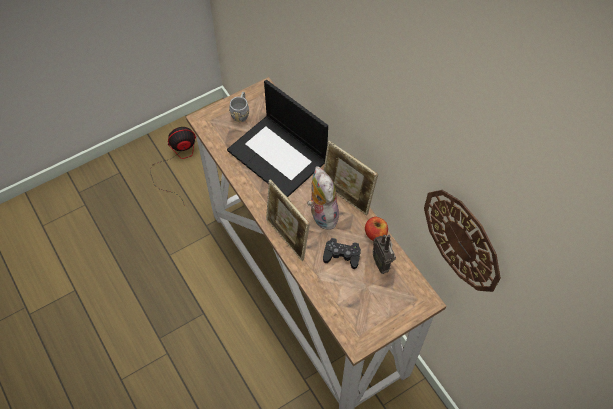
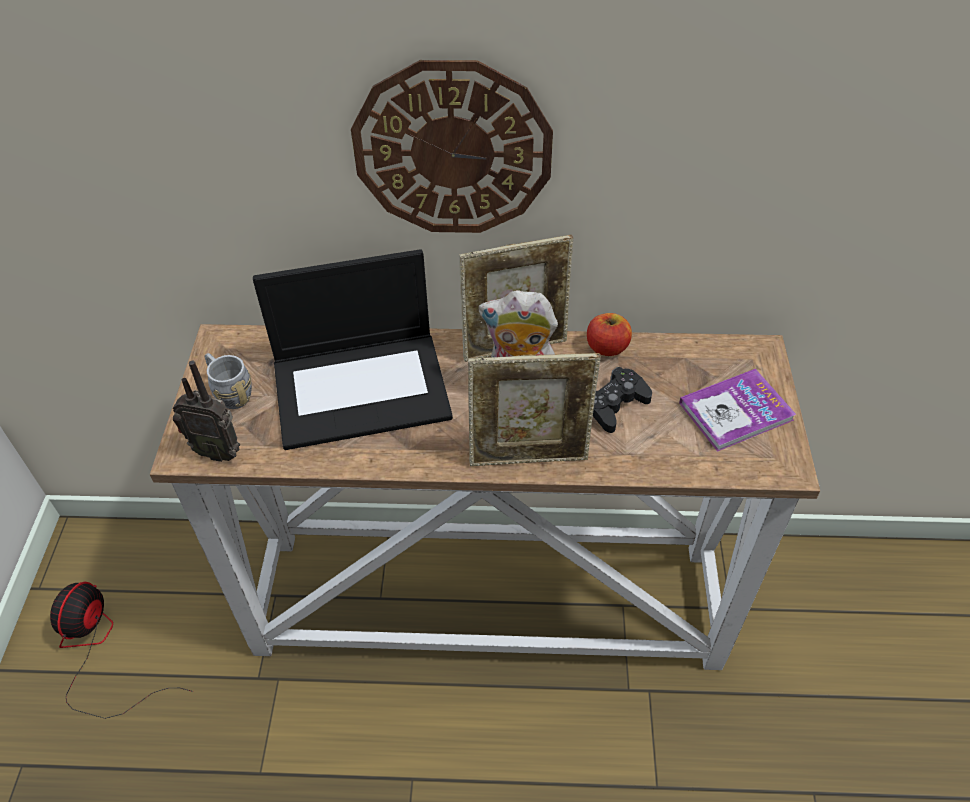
camera: 55 degrees left, 10 degrees down
(376, 307) = (736, 411): none -> book
(382, 263) = (663, 365): radio -> radio (218, 451)
(462, 240) = (797, 174): wall clock -> wall clock (452, 150)

